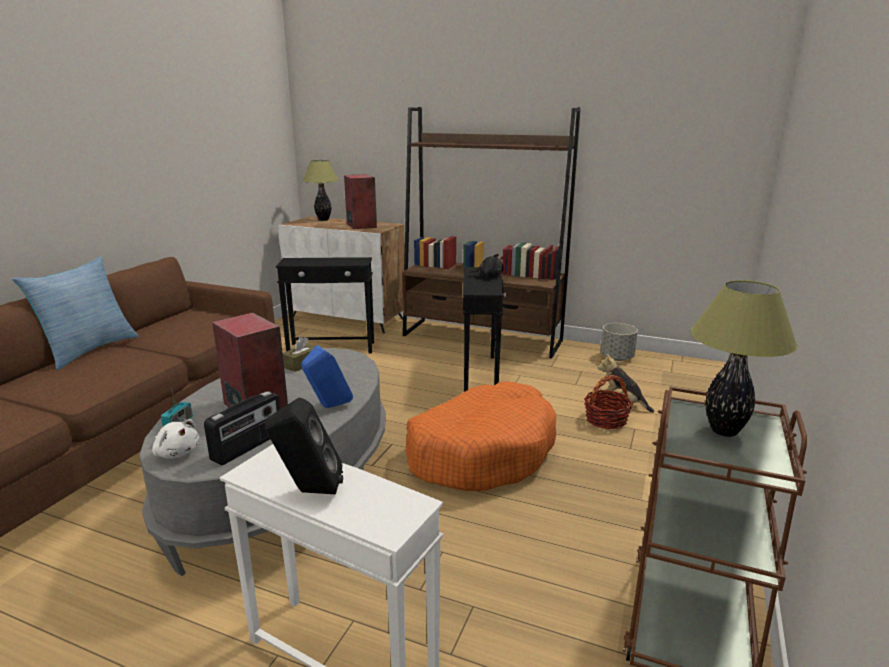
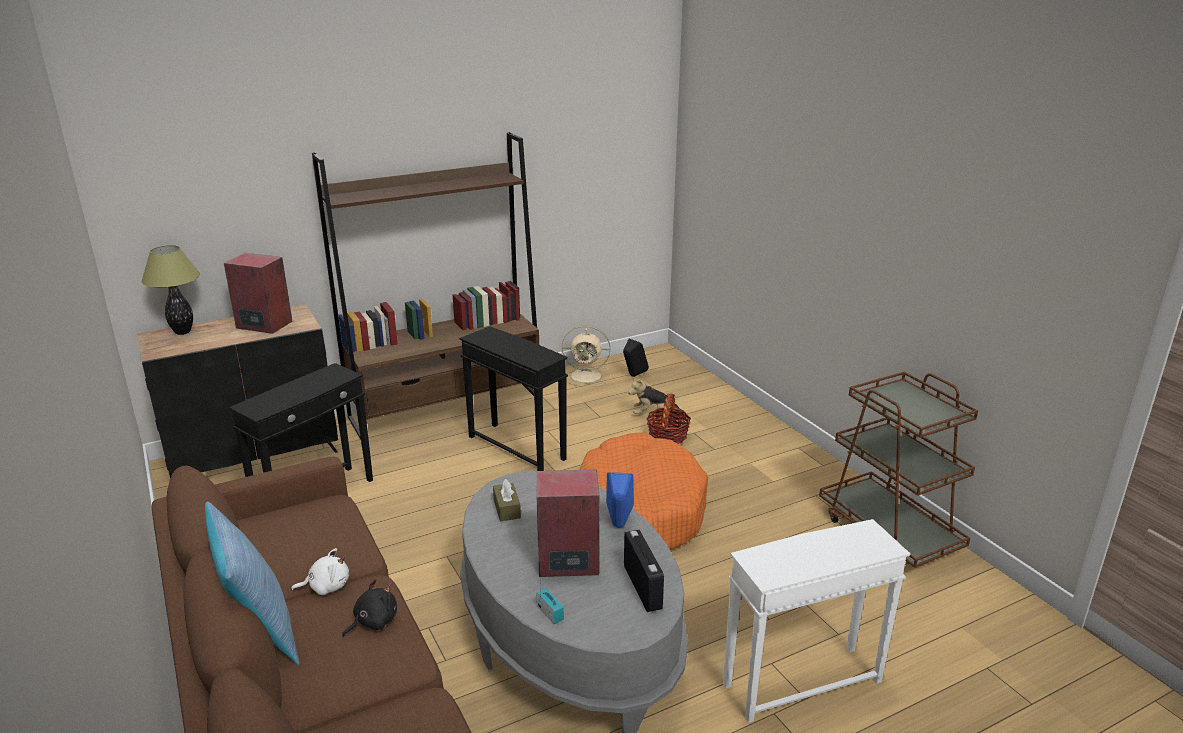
camera: 50 degrees left, 5 degrees up
(177, 453) = (610, 627): white plush toy -> white plush toy (326, 586)
(308, 491) = (817, 561): black speaker -> black speaker (633, 376)
(348, 319) = (255, 456): white cabinet -> black cabinet
(489, 276) = (508, 340): black plush toy -> black plush toy (373, 622)
(617, 358) = (587, 376): grey planter -> beige fan
(723, 431) = (903, 402): table lamp -> none

